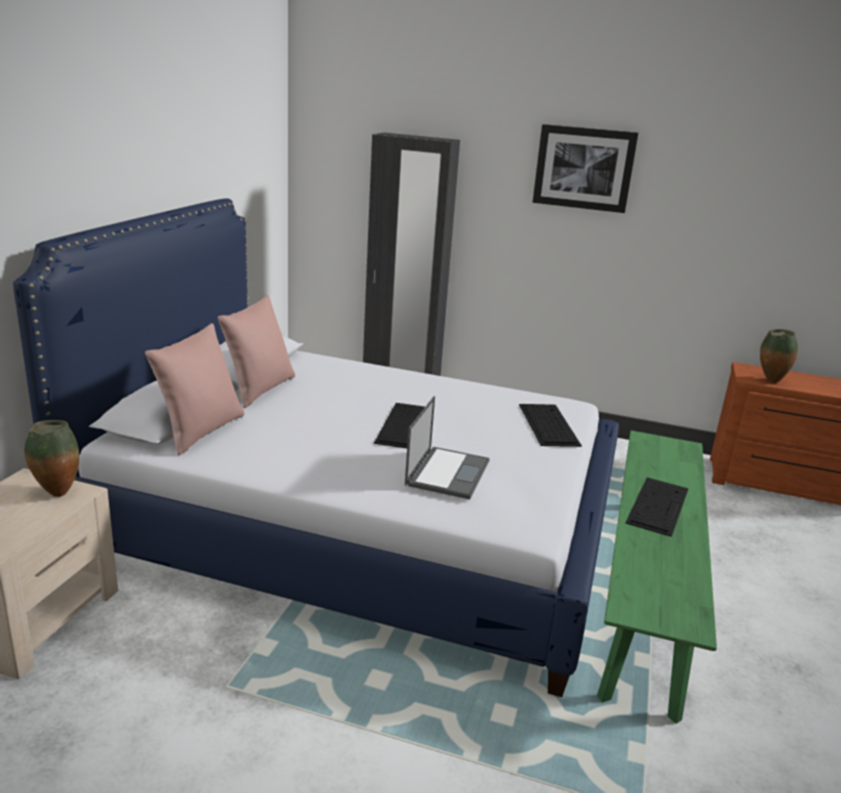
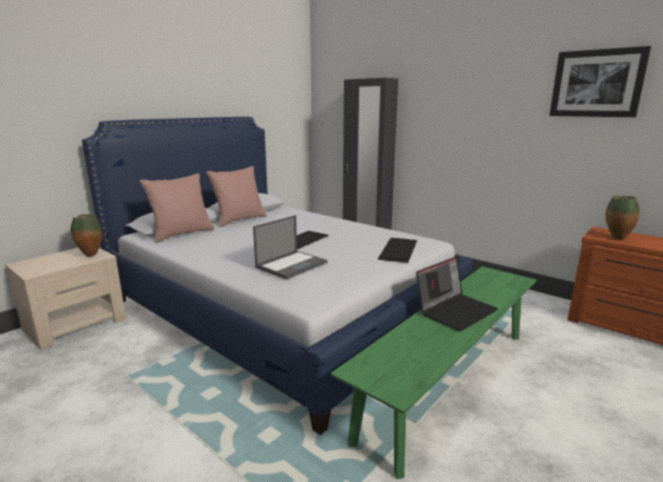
camera: 25 degrees right, 5 degrees down
(584, 168) = (475, 87): picture -> picture (596, 83)
(657, 505) = (455, 310): keyboard -> laptop

